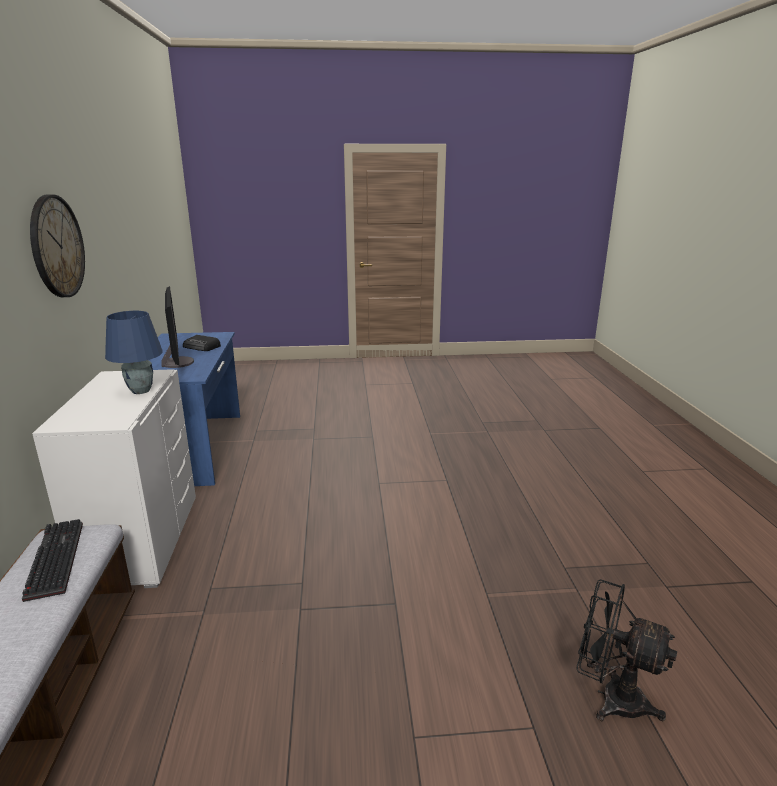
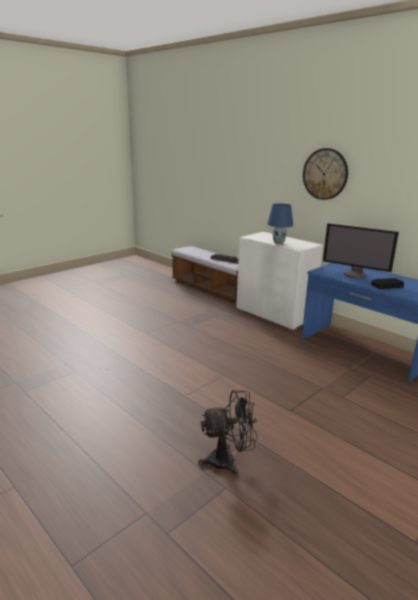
camera: 140 degrees right, 0 degrees up
(610, 697) = (46, 337): black fan -> black fan (228, 460)

